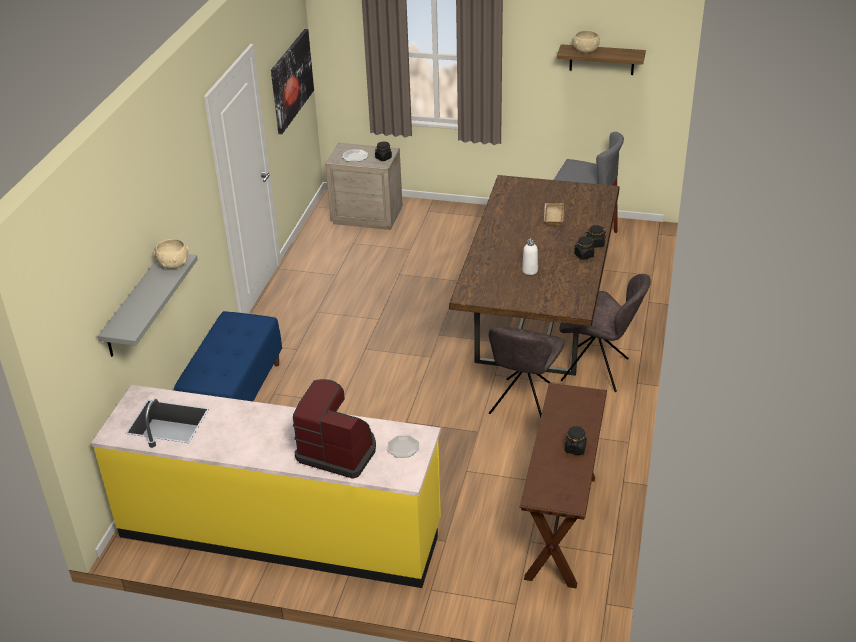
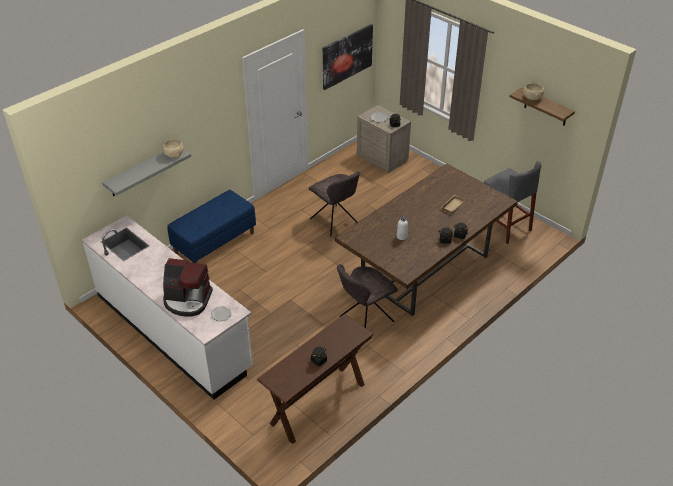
camera: 30 degrees right, 5 degrees up
(280, 530) = (173, 331): yellow counter -> white counter
(338, 451) = (187, 300): coffee machine -> coffee machine turned 135 degrees clockwise
(598, 370) = (429, 319): grey chair -> grey chair (334, 222)

